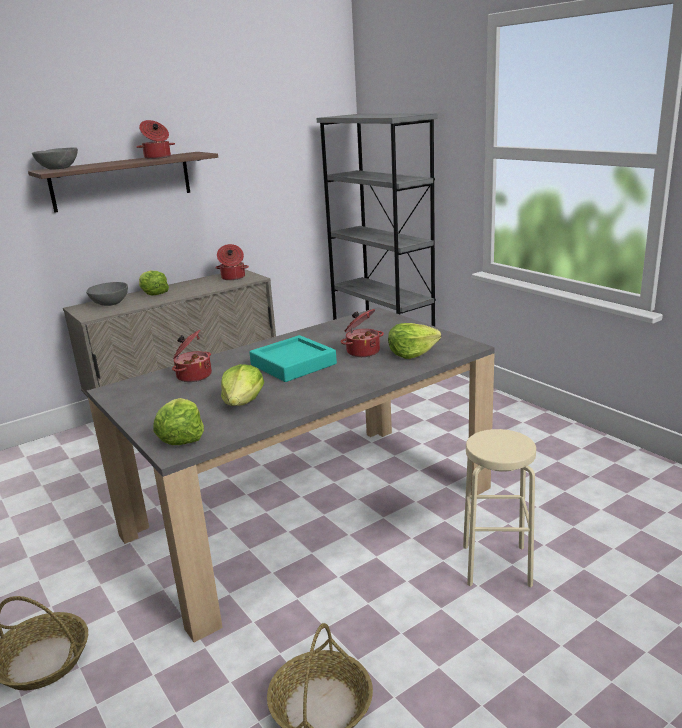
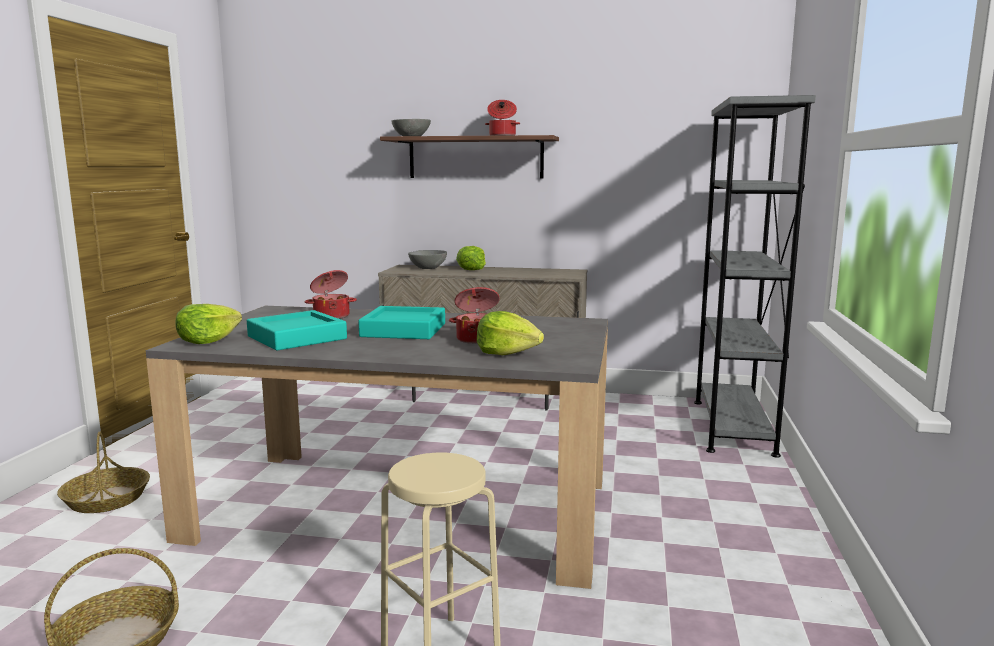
camera: 45 degrees right, 10 degrees down
(233, 277) = (556, 272): cooking pot -> none
(243, 402) = (297, 338): lettuce -> turquoise tray

